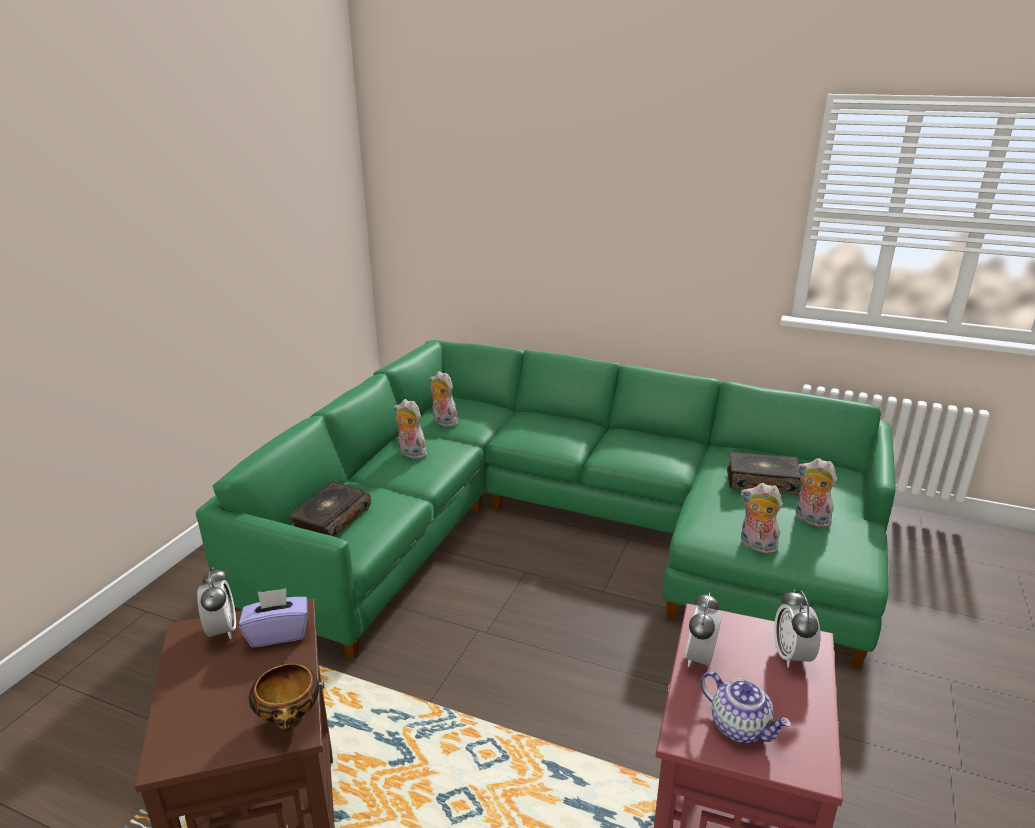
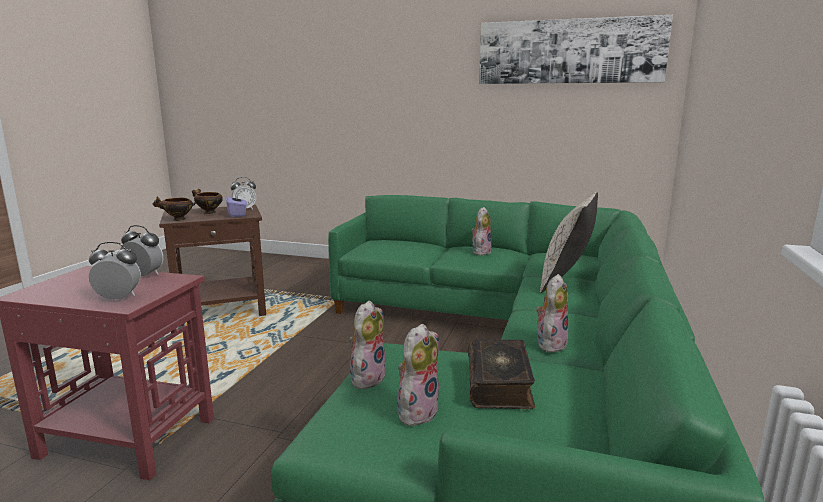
camera: 85 degrees right, 10 degrees down
(230, 683) = (208, 212): none -> bowl
(278, 166) = (569, 51): none -> picture
(330, 521) = (387, 244): book -> none
(443, 422) = (544, 257): plush toy -> plush toy (550, 343)
(525, 423) = (566, 280): none -> beige pillow
(740, 727) = (76, 281): teapot -> none

